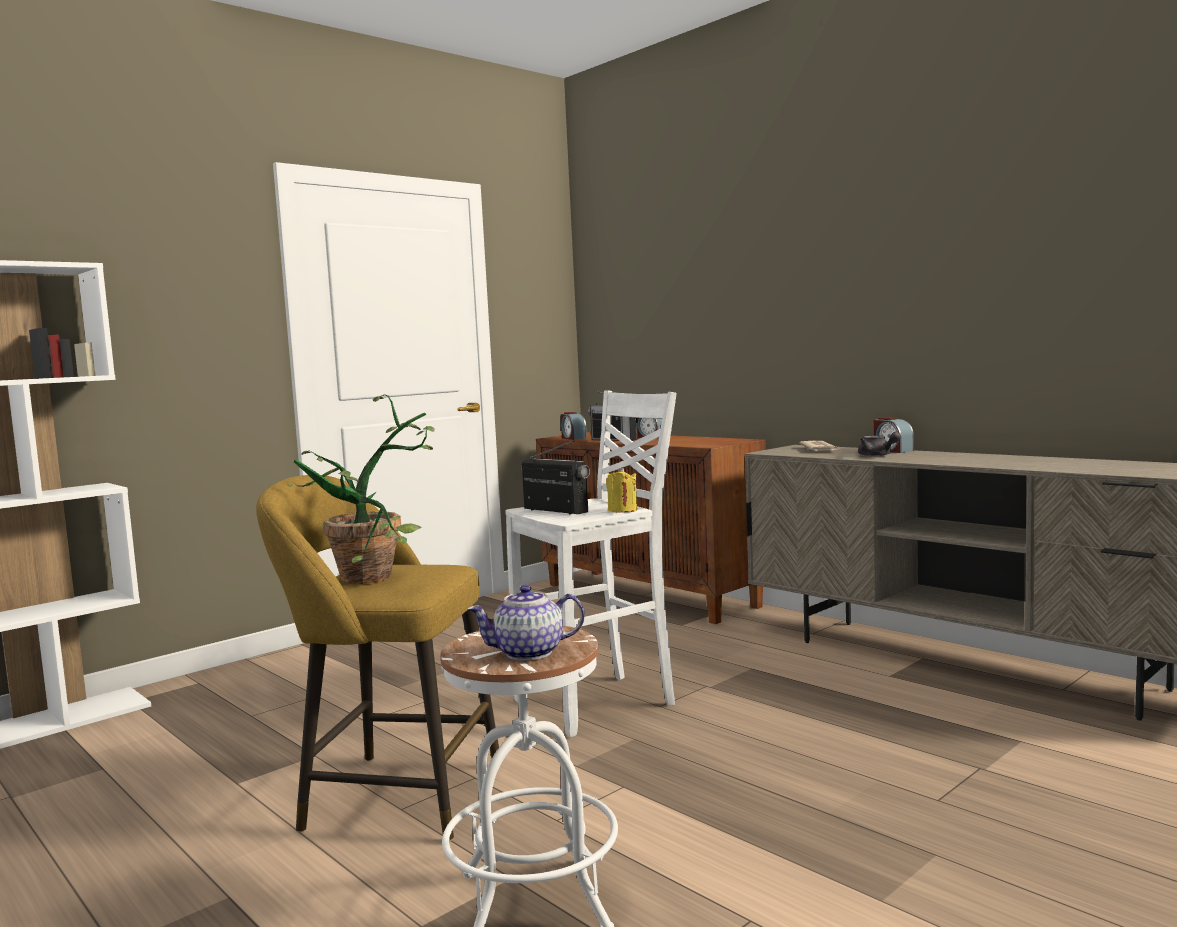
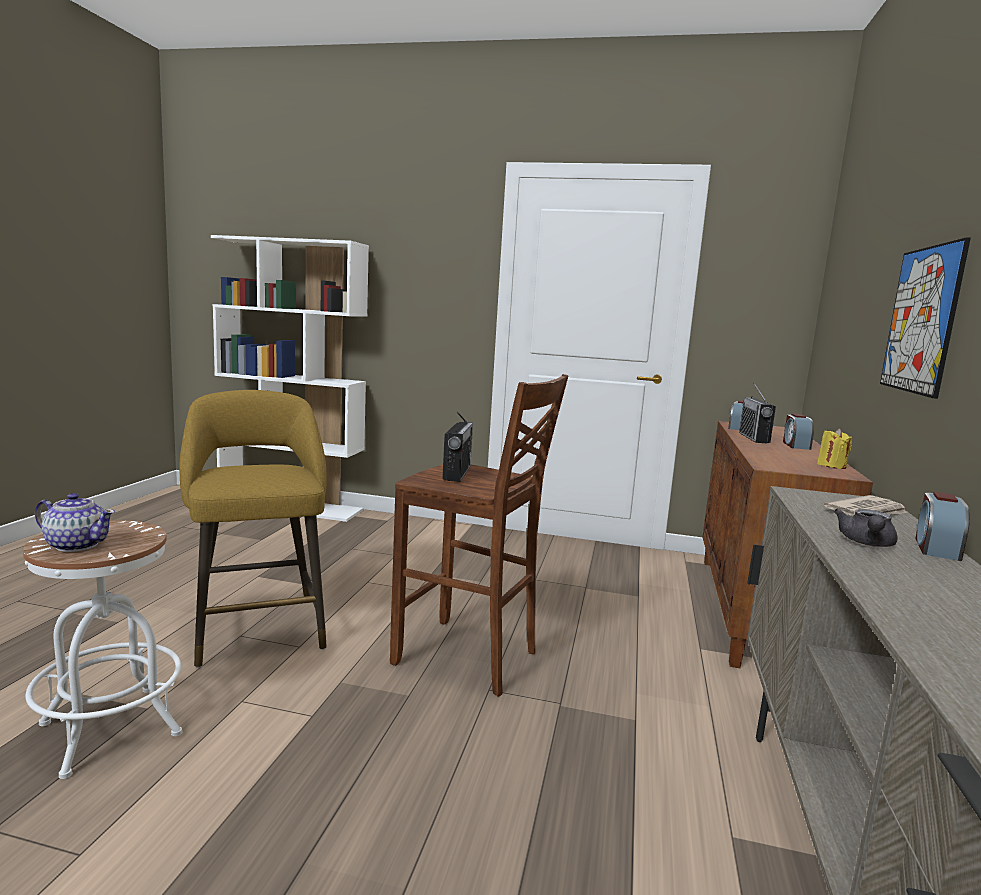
camera: 55 degrees right, 5 degrees up
(381, 577) = (247, 472): potted plant -> none
(530, 652) = (77, 545): teapot -> teapot turned 150 degrees clockwise
(600, 703) = (469, 658): white stool -> brown stool
(622, 510) = (478, 490): yellow candle -> yellow candle (831, 466)
(780, 316) = (921, 320): none -> picture

